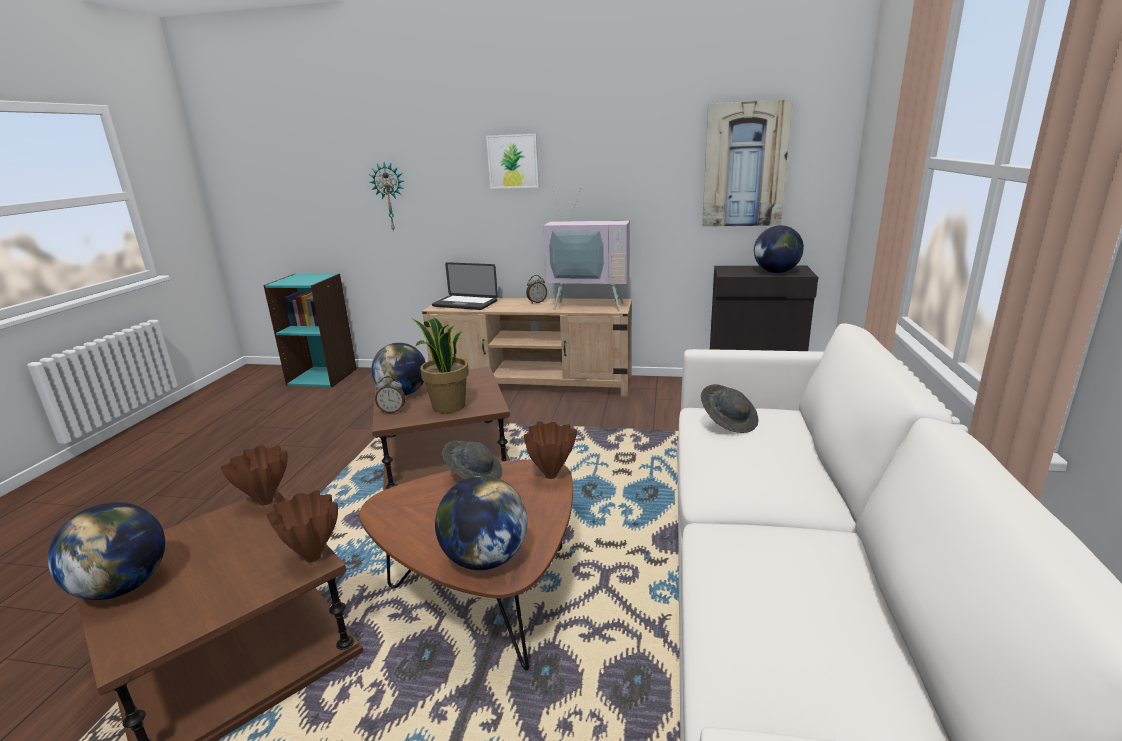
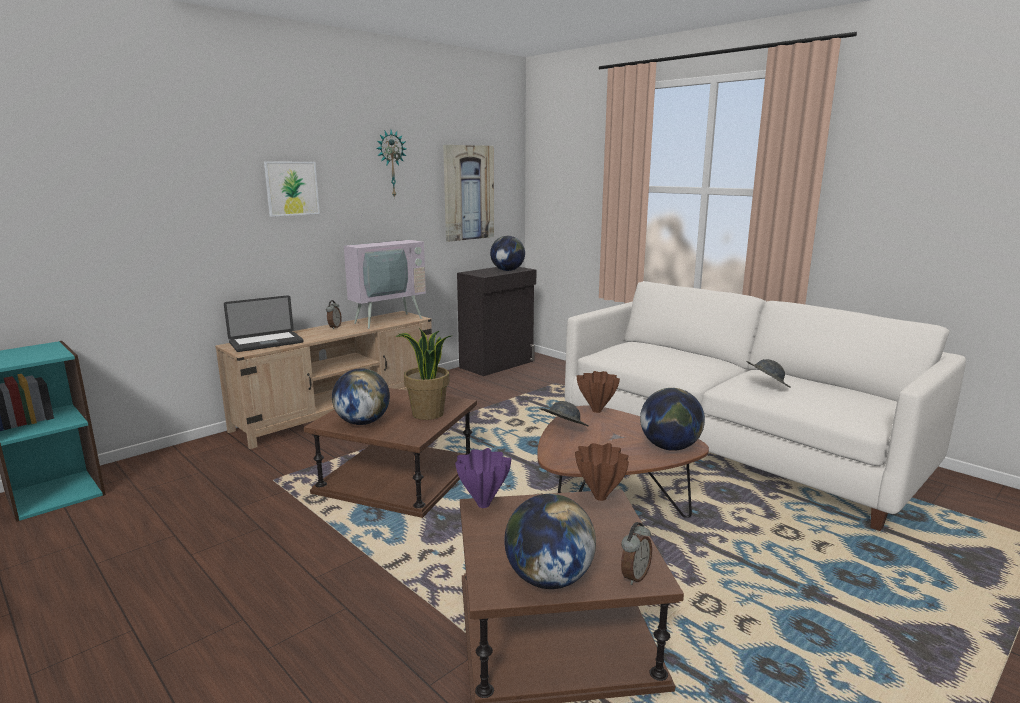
camera: 55 degrees left, 5 degrees down
(267, 501) = (483, 504): brown vase -> purple vase
(390, 197) = (141, 231): wall clock -> wall clock (391, 164)
(392, 411) = (393, 433): alarm clock -> alarm clock (634, 576)
(729, 421) = (629, 351): grey hat -> grey hat (766, 385)

